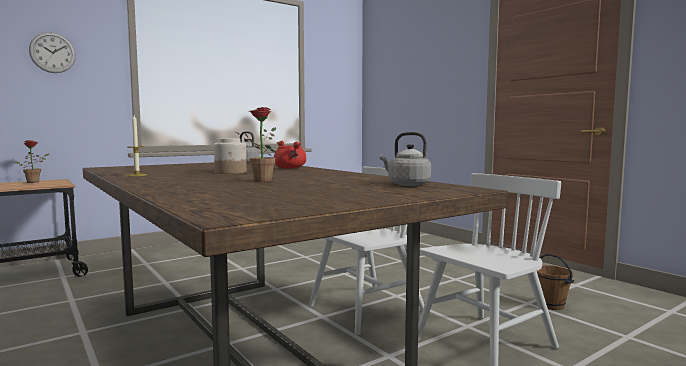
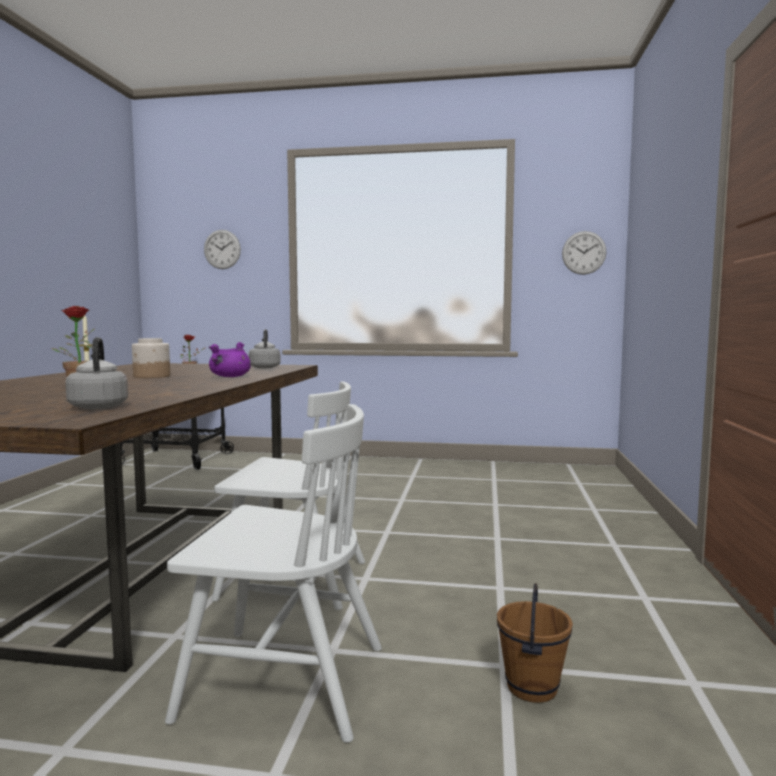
camera: 45 degrees right, 0 degrees up
(290, 168) = (230, 377): red cooking pot -> purple cooking pot
(342, 83) = (584, 253): none -> wall clock

